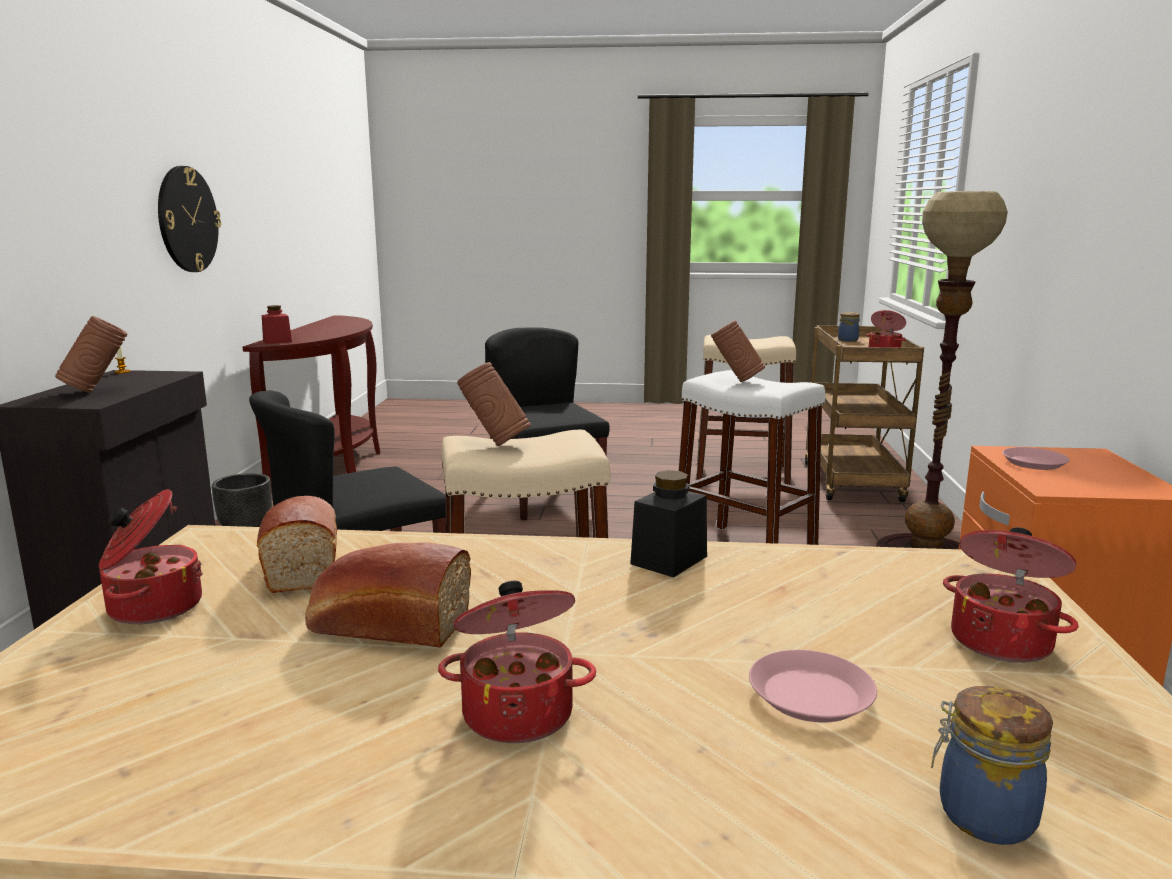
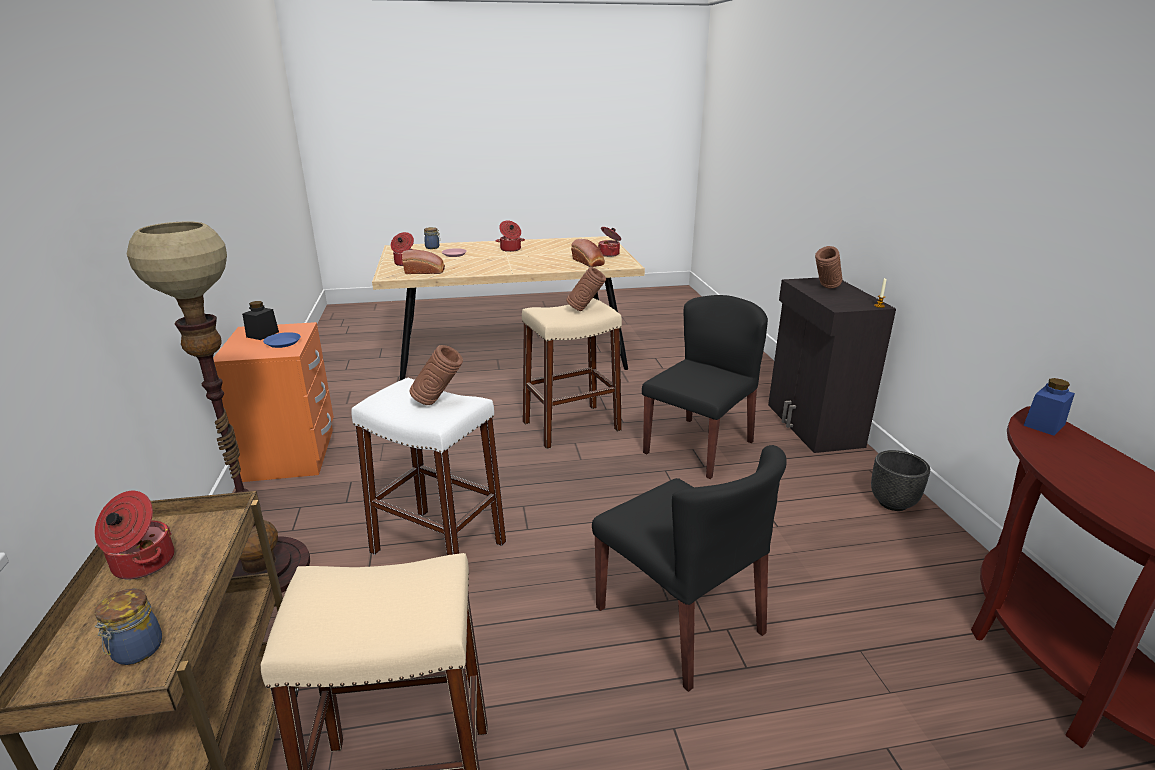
camera: 165 degrees right, 10 degrees up
(187, 219) = (1039, 237): wall clock -> none
(277, 341) = (1044, 425): red jar -> blue jar
(385, 625) = (550, 256): bread -> bread (425, 272)
(669, 560) = (485, 271): black jar -> black jar (262, 334)
(1033, 463) = (283, 343): pink plate -> blue plate

